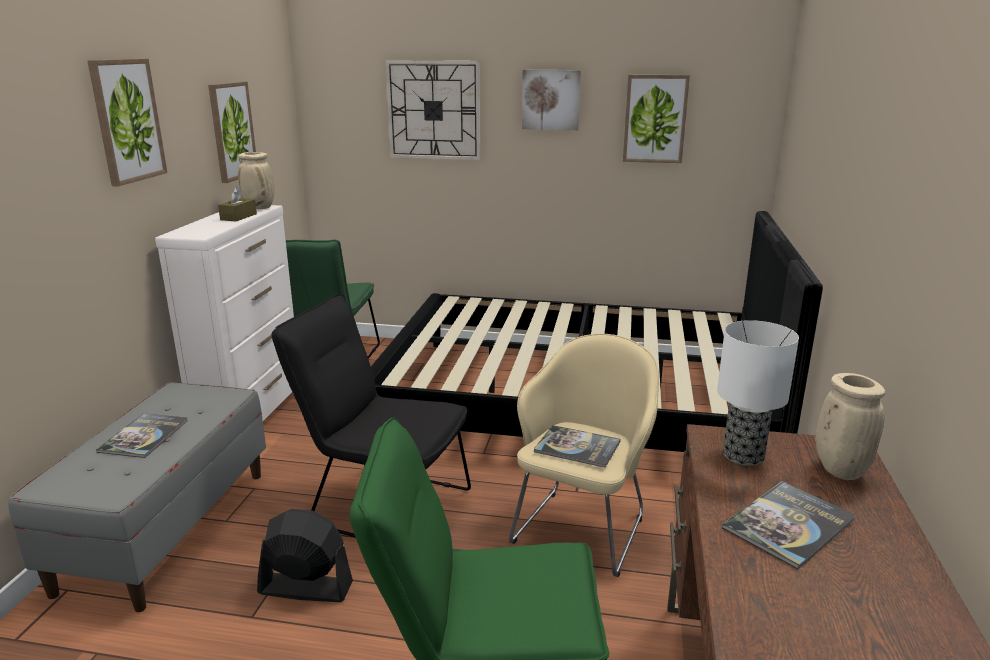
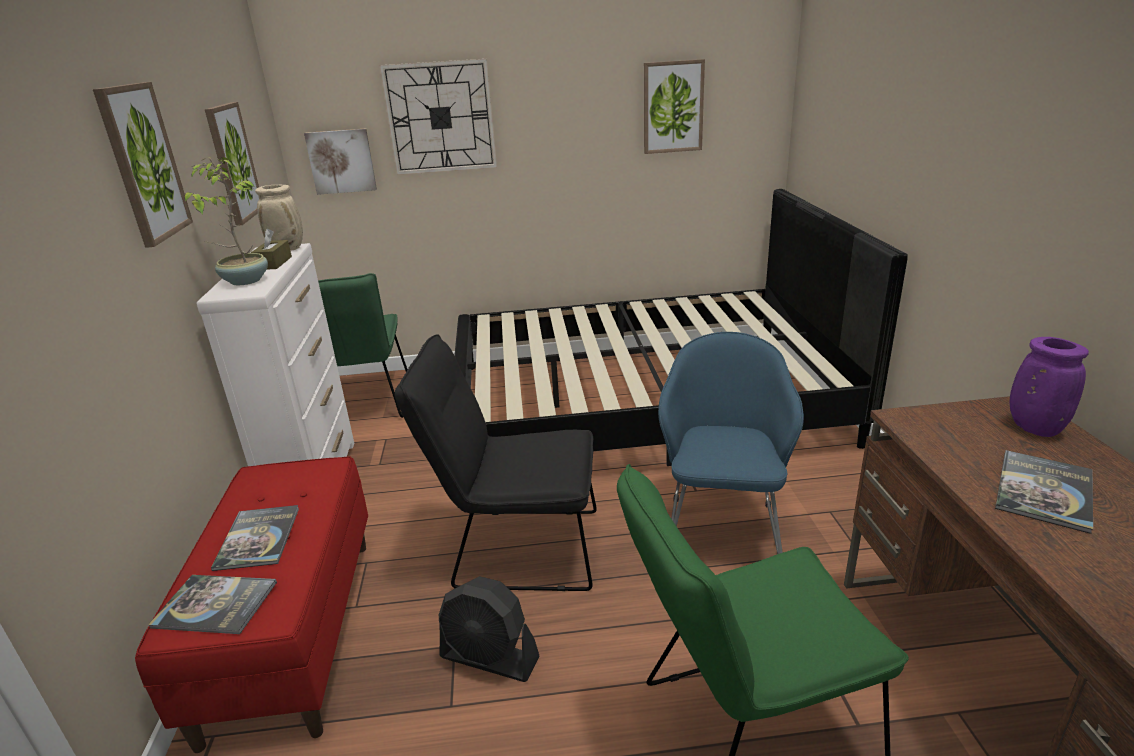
camera: 15 degrees left, 5 degrees up
(167, 528) = (292, 632): grey bench -> red bench
(203, 227) = (244, 281): none -> potted plant
(305, 587) = (489, 658): black fan -> black fan turned 150 degrees counterclockwise
(551, 99) = (566, 95): picture -> picture (341, 161)
(577, 447) = (727, 450): book -> book (215, 605)
(582, 526) = (722, 524): beige armchair -> blue armchair
(743, 455) = (946, 431): table lamp -> none
(838, 469) = (1033, 428): beige vase -> purple vase

